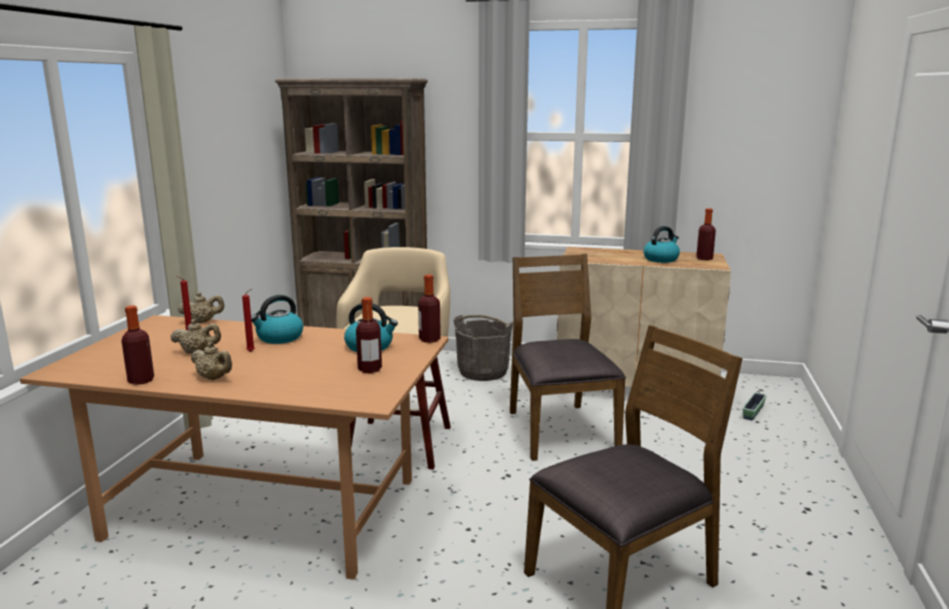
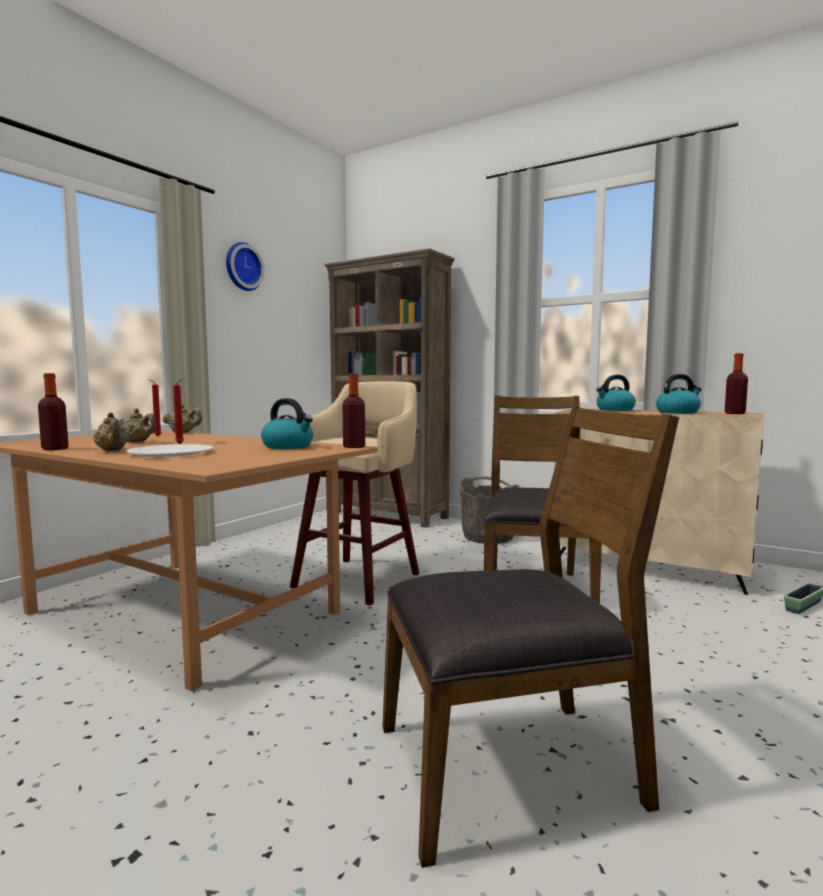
camera: 20 degrees right, 10 degrees down
(201, 103) = (242, 267): none -> wall clock
(279, 338) = (221, 440): kettle -> kettle (614, 410)
(282, 375) = (171, 453): none -> white plate
(370, 369) = (256, 455): bottle -> none

